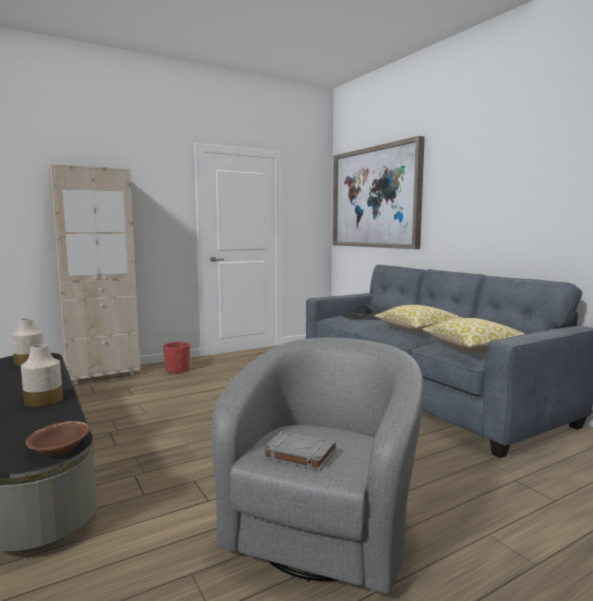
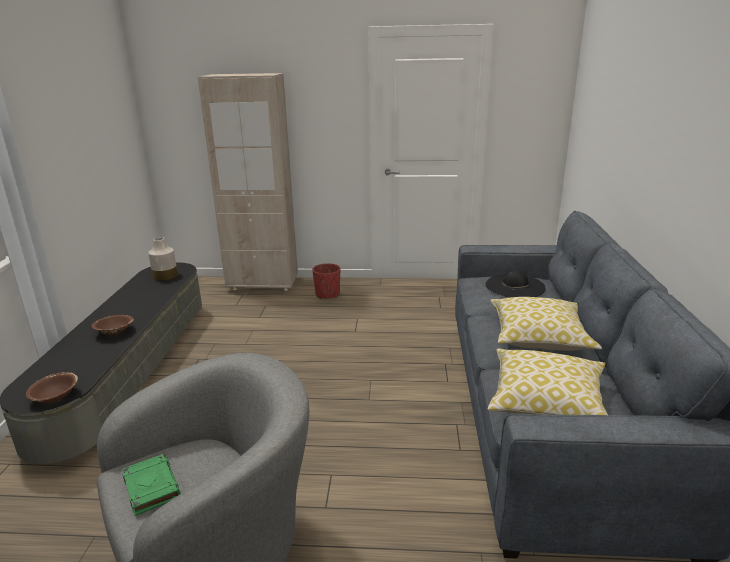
camera: 35 degrees right, 15 degrees up
(43, 401) = (115, 332): beige vase -> brown bowl
(298, 455) = (151, 487): grey book -> green book
(375, 197) = (606, 102): picture -> none

